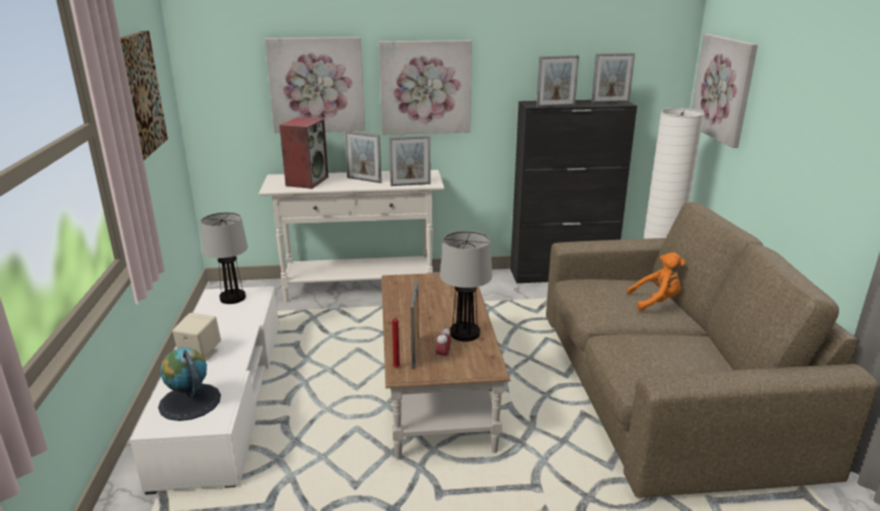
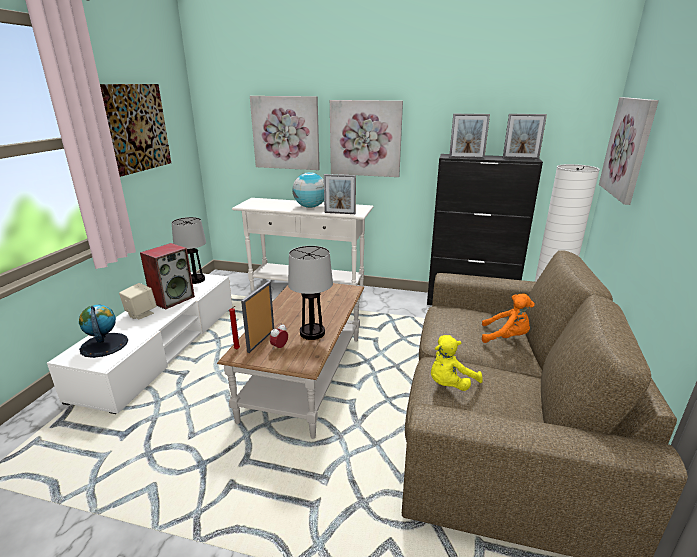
camera: 20 degrees right, 0 degrees up
(307, 181) = (271, 204): speaker -> speaker (173, 299)
(364, 180) = (310, 207): picture frame -> globe
(640, 357) = (450, 384): none -> yellow plush toy

